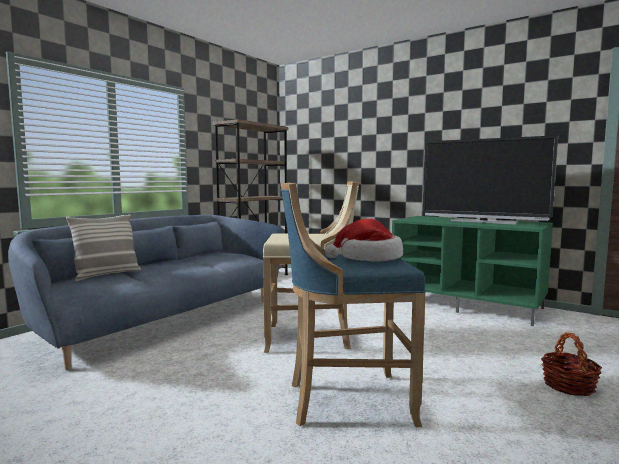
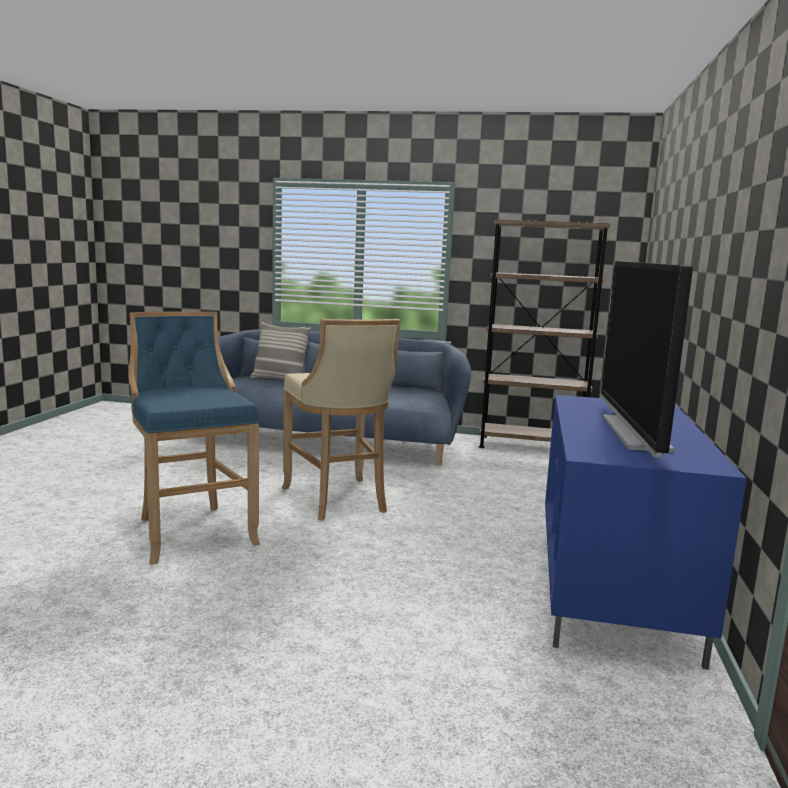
camera: 65 degrees right, 5 degrees up
(368, 258) = (207, 398): hat -> none
(467, 304) = (614, 587): green tv stand -> blue tv stand
(568, 385) = (289, 655): basket -> none

